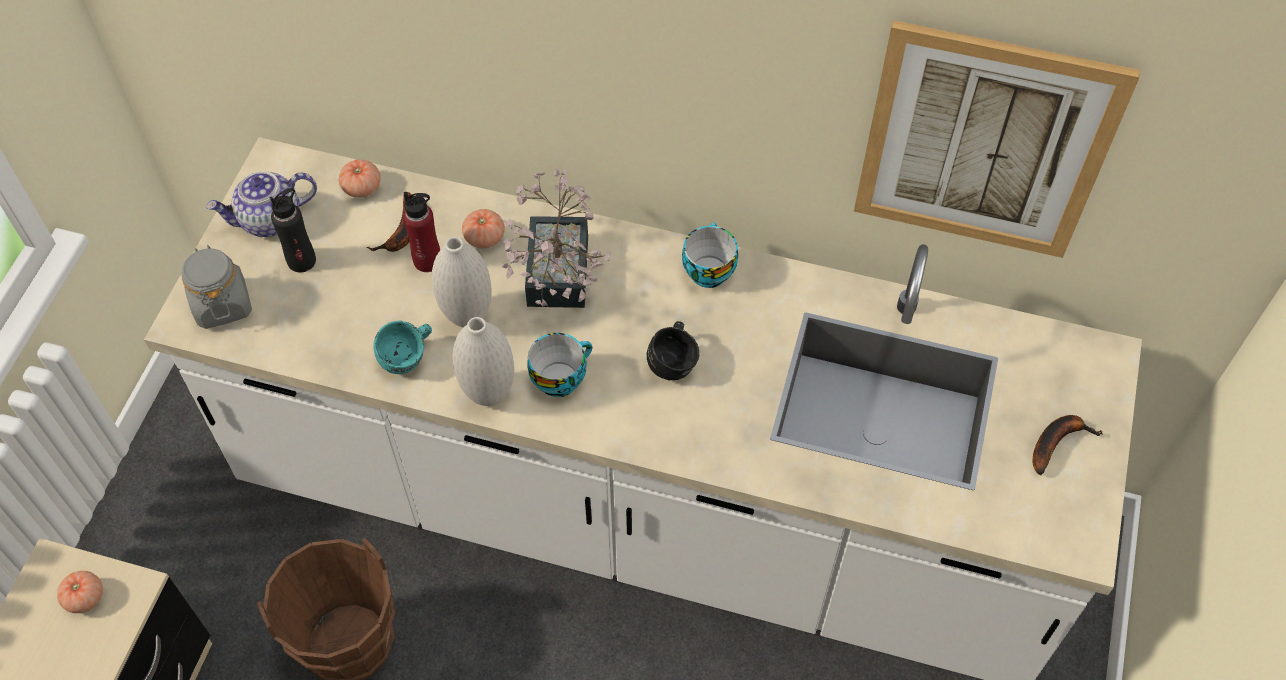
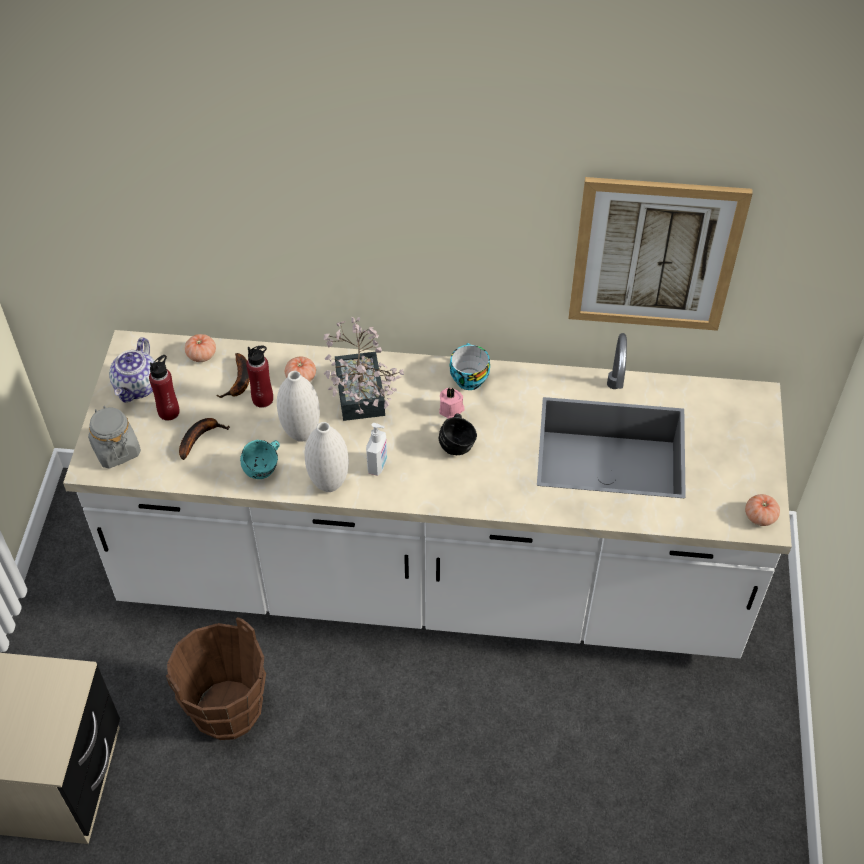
camera: 10 degrees left, 5 degrees down
(85, 598) = (36, 688): tomato -> tomato (760, 517)
(270, 220) = (138, 387): teapot -> teapot turned 45 degrees counterclockwise
(302, 261) = (169, 412): black bottle -> red bottle
(560, 377) = (378, 465): cup -> soap dispenser
(676, 312) = (451, 410): none -> pink candle
(1057, 441) = (735, 458): banana -> banana (200, 437)

